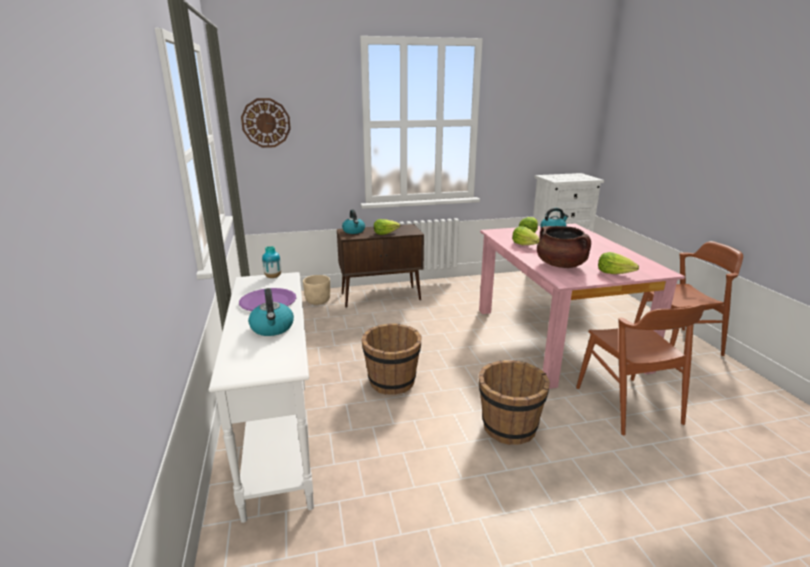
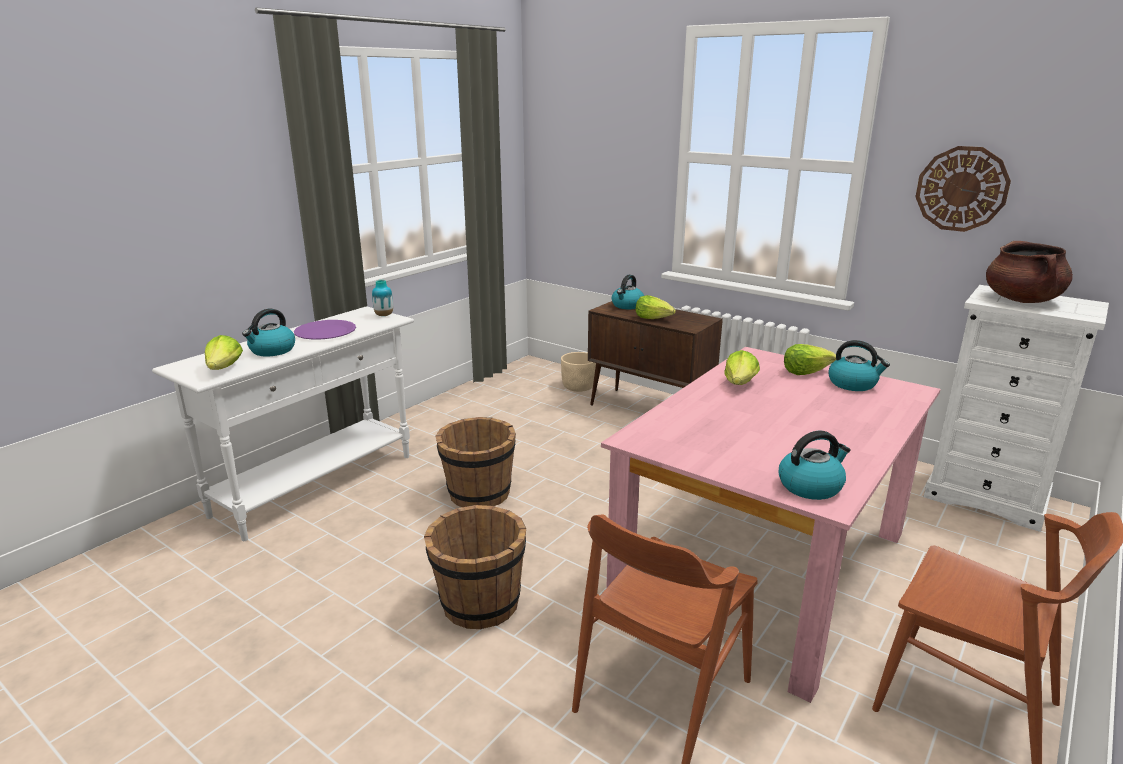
camera: 50 degrees right, 0 degrees up
(266, 123) = (567, 144): wall clock -> wall clock (961, 189)
(561, 265) = (699, 423): brown cooking pot -> brown cooking pot (1022, 300)
(614, 273) = (740, 465): lettuce -> lettuce (224, 368)
(646, 269) = (810, 486): none -> kettle

